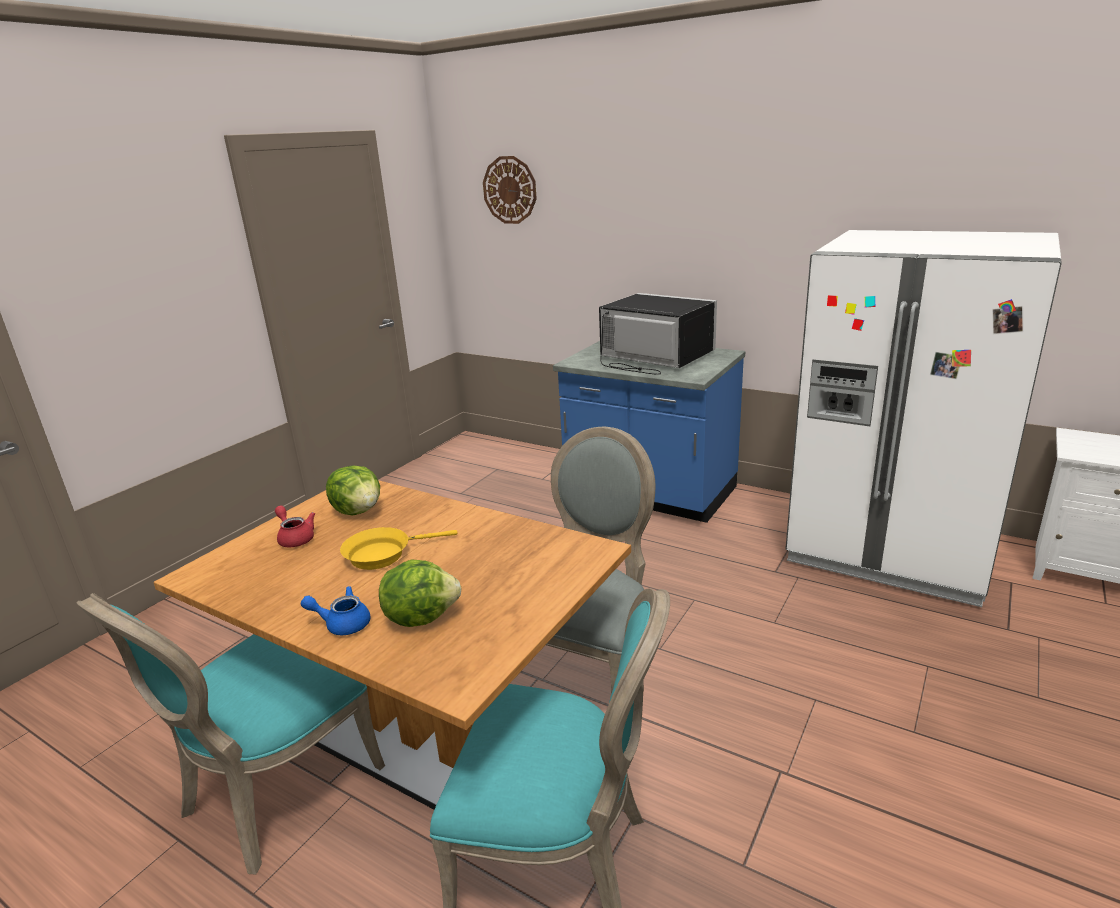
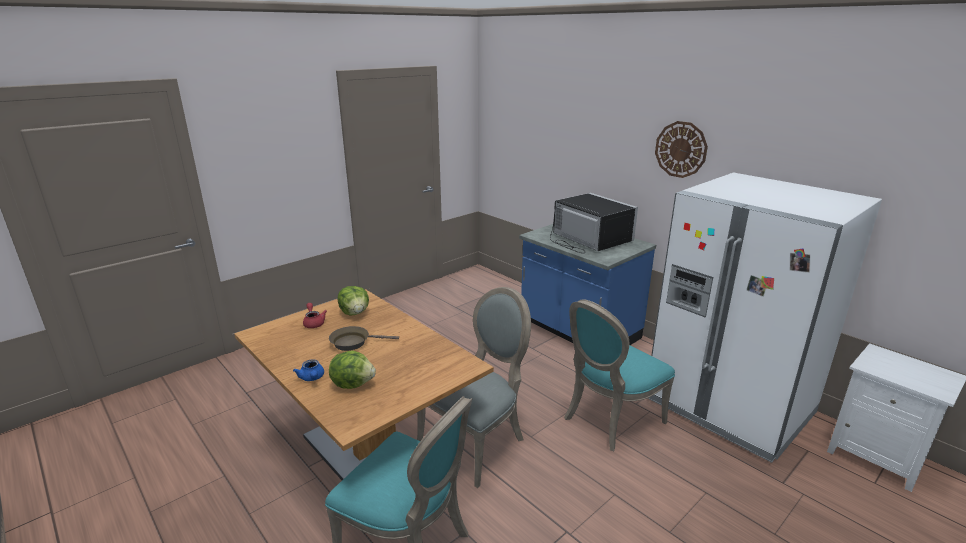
camera: 15 degrees right, 0 degrees up
(274, 794) = (278, 465): turquoise chair -> turquoise chair (609, 420)
(342, 624) = (312, 378): blue teapot -> blue teapot turned 135 degrees counterclockwise
(383, 554) = (353, 342): yellow frying pan -> brown frying pan
(510, 190) = (520, 110): wall clock -> wall clock (680, 149)

